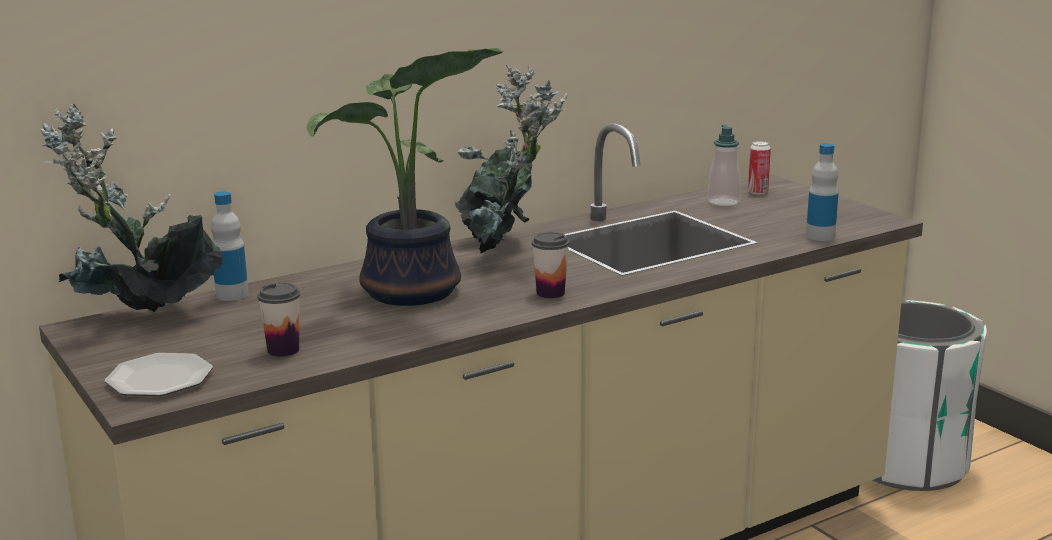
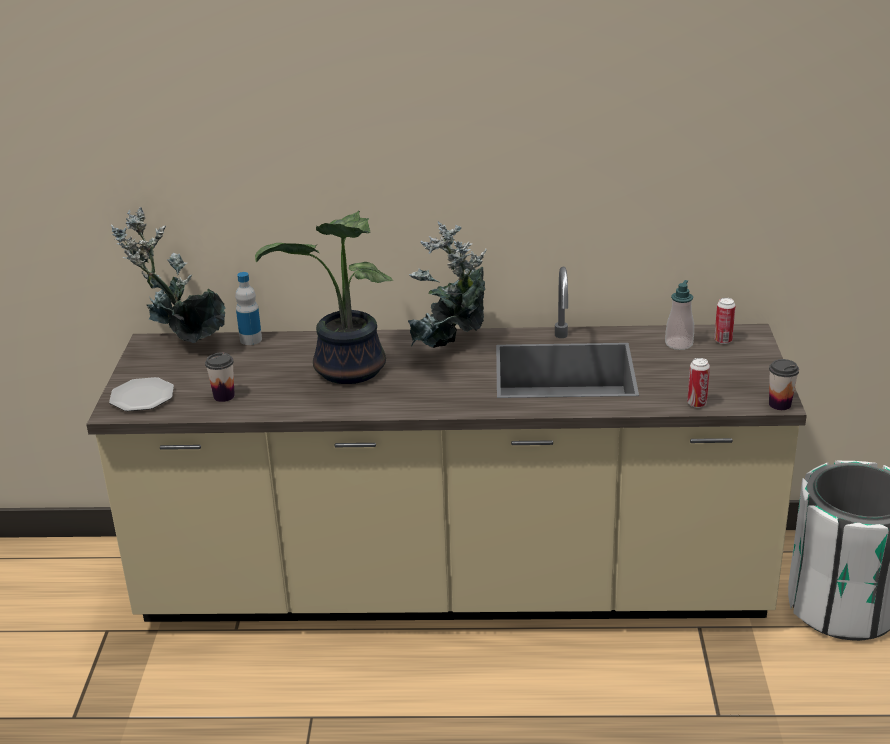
camera: 35 degrees right, 10 degrees up
(550, 293) = (429, 399): cup -> cup (779, 404)
(820, 236) = (696, 404): bottle -> can

